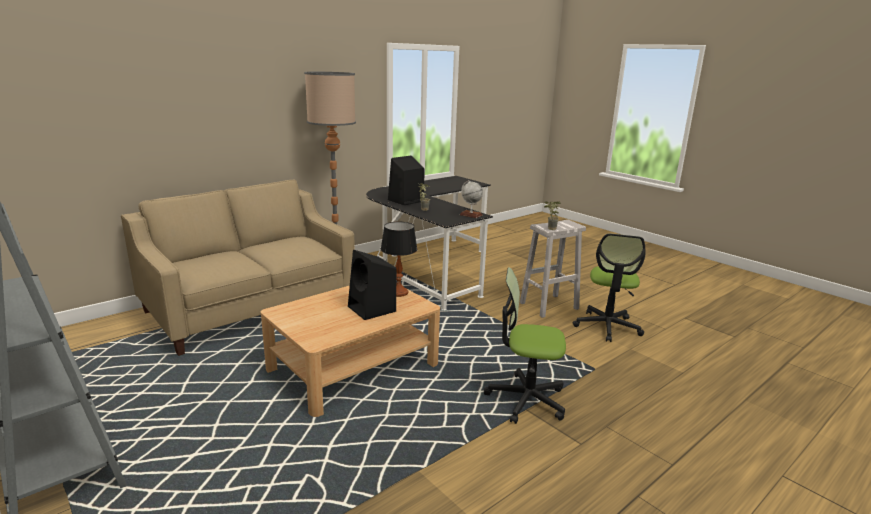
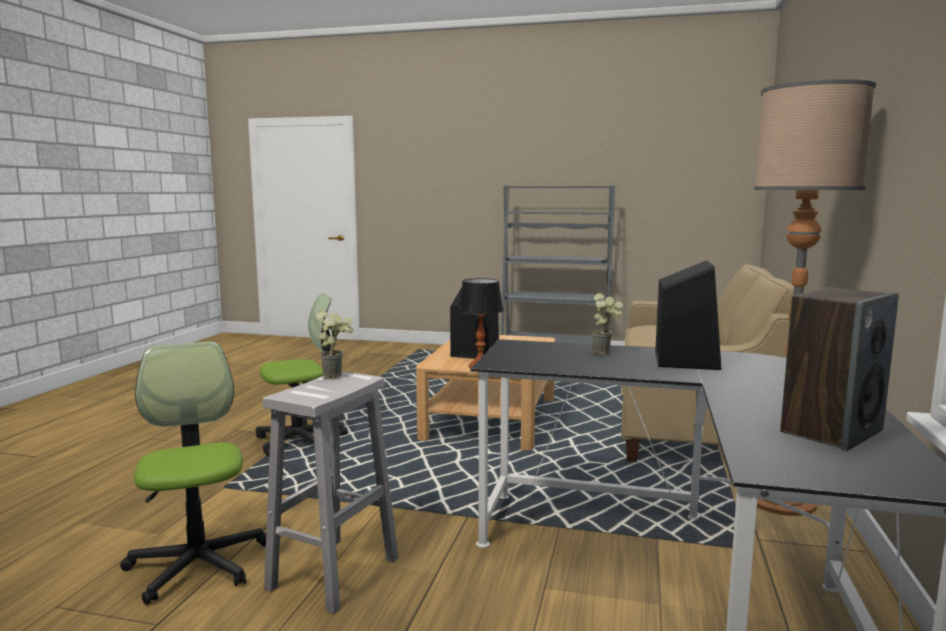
camera: 145 degrees right, 10 degrees down
(441, 183) = (831, 431): none -> speaker
(471, 215) = (509, 361): globe -> none

